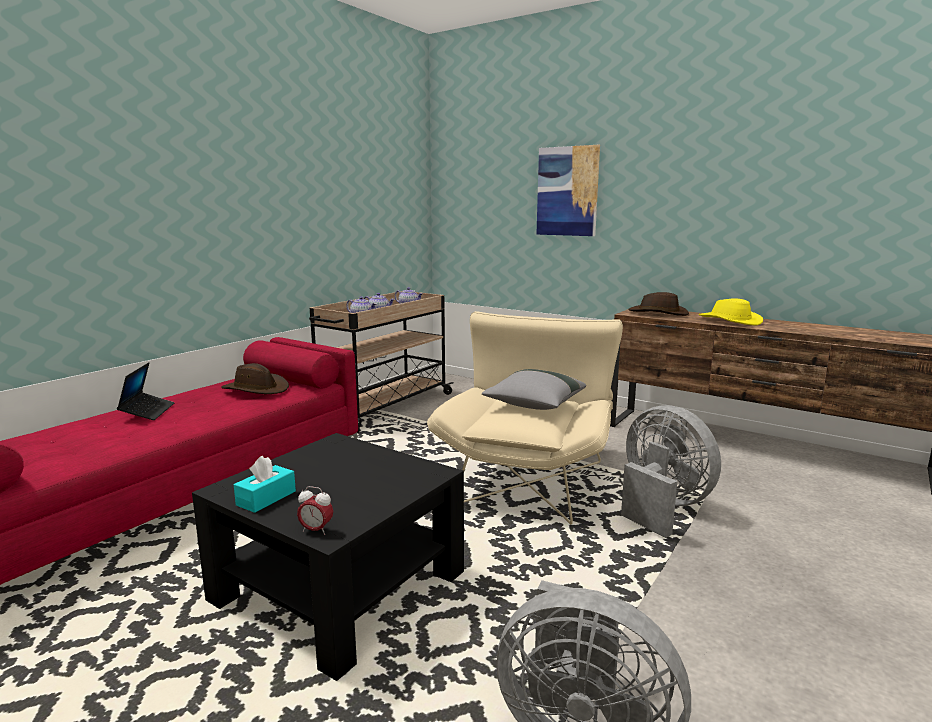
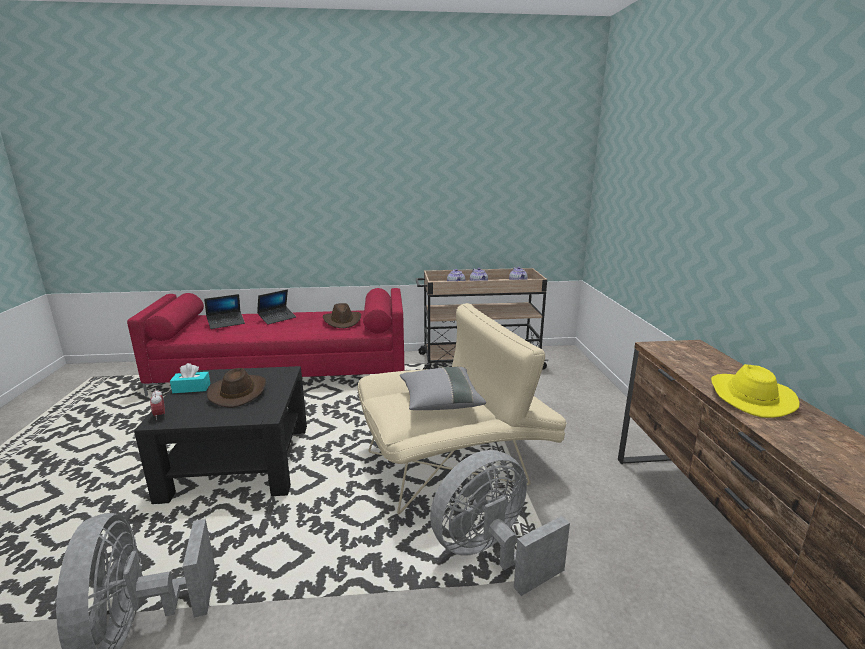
camera: 50 degrees right, 5 degrees up
(71, 439) = (226, 323): none -> laptop
(567, 191) = (674, 188): picture -> none
(658, 313) = (691, 356): brown hat -> brown hat (238, 392)
(661, 506) = (490, 553): grey fan -> grey fan turned 135 degrees counterclockwise

